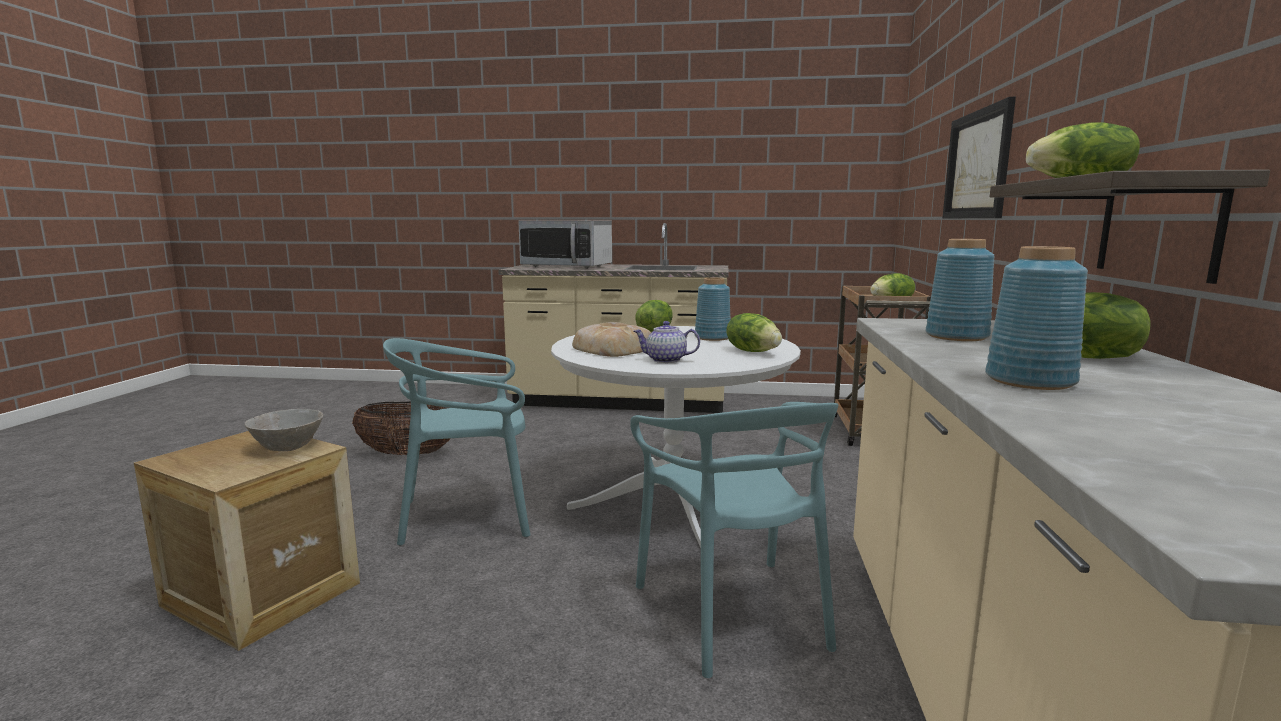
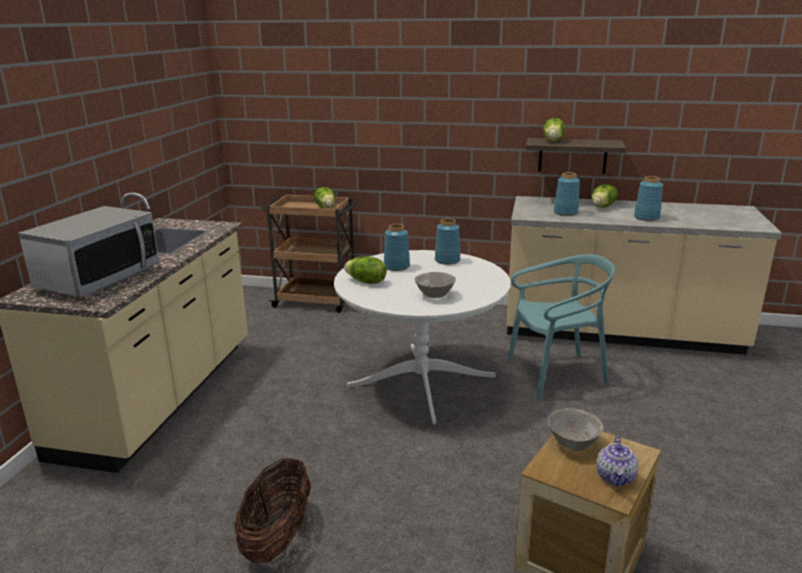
camera: 85 degrees left, 10 degrees up
(467, 515) = (444, 471): turquoise chair -> none
(613, 348) = (434, 295): bread -> grey bowl
(665, 360) = (474, 282): teapot -> teapot (616, 477)
(753, 351) = (447, 260): lettuce -> blue vase
(977, 165) = (394, 116): picture -> none

